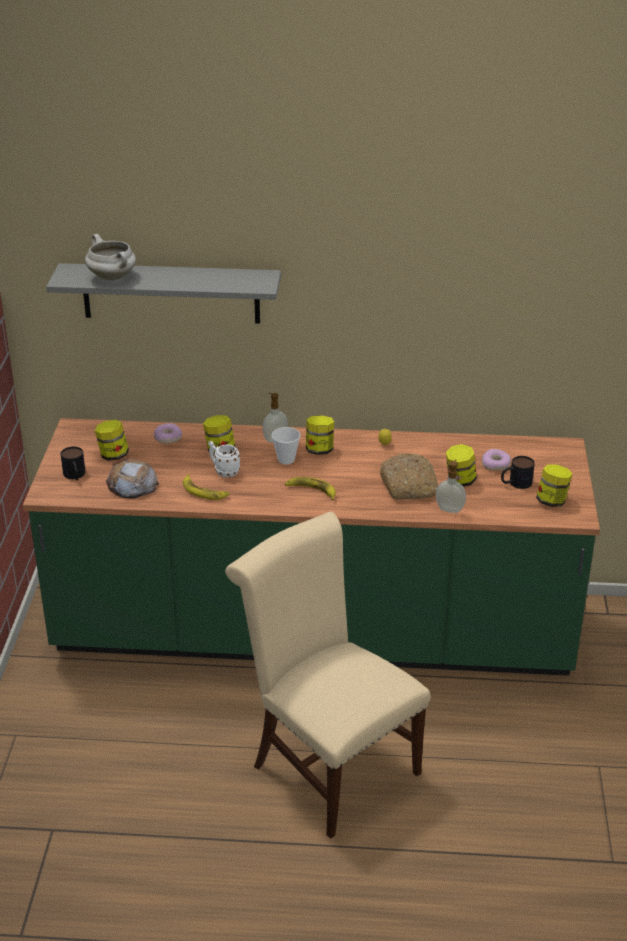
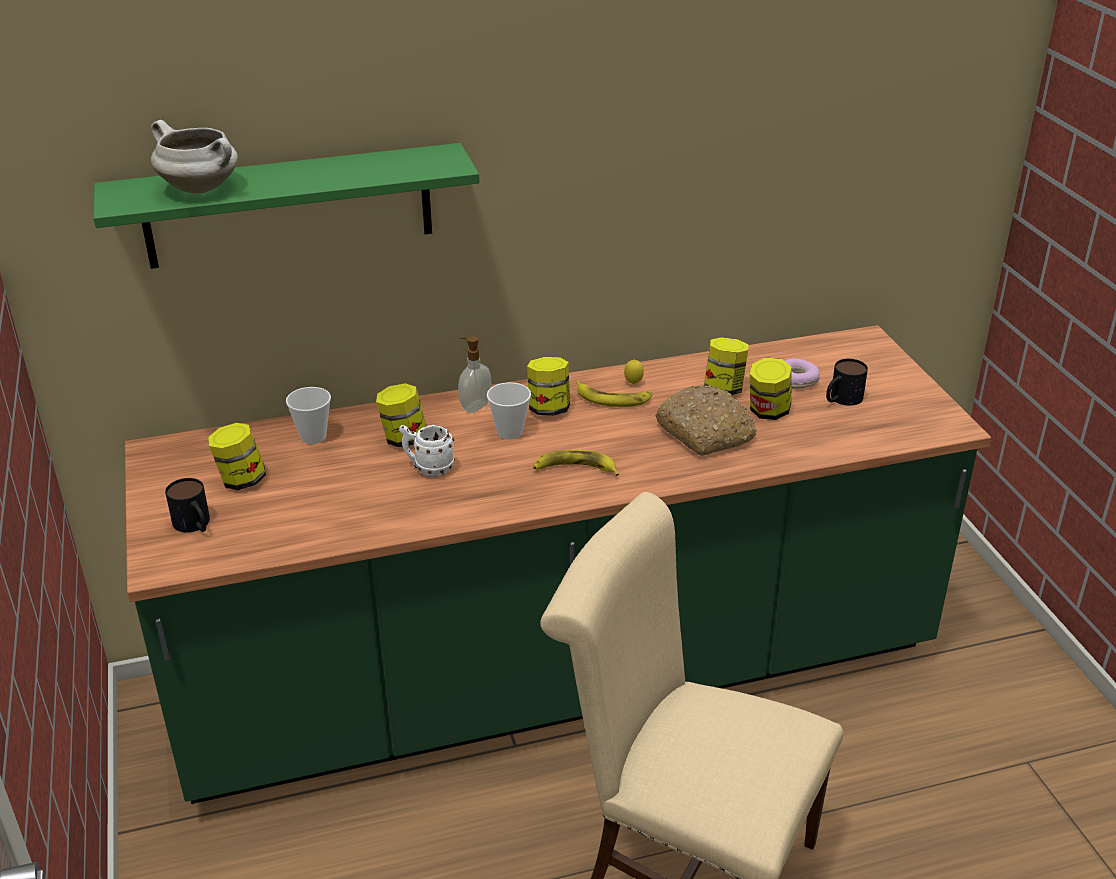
camera: 20 degrees left, 0 degrees up
(132, 485) = (296, 519): bread -> none
(167, 438) = (313, 437): donut -> cup
(171, 293) = (289, 206): grey shelf -> green shelf
(204, 491) = (416, 505): banana -> banana (613, 398)
(450, 509) = (783, 453): soap dispenser -> none
(552, 501) = (905, 413): jar -> jar (724, 389)

